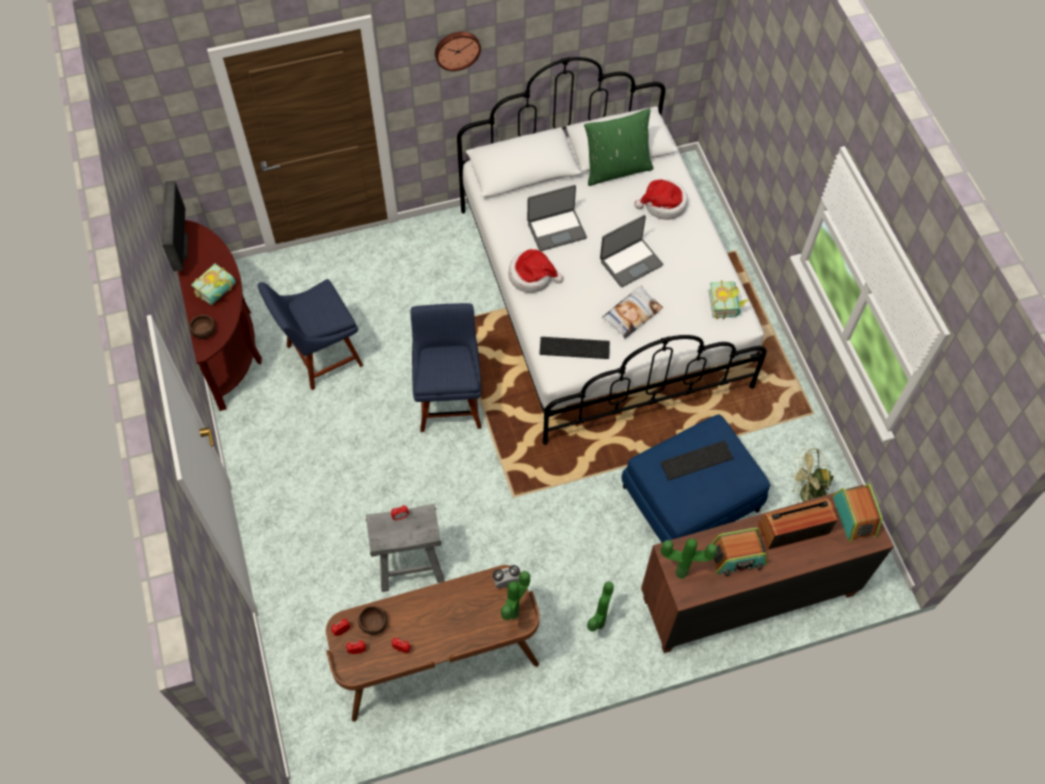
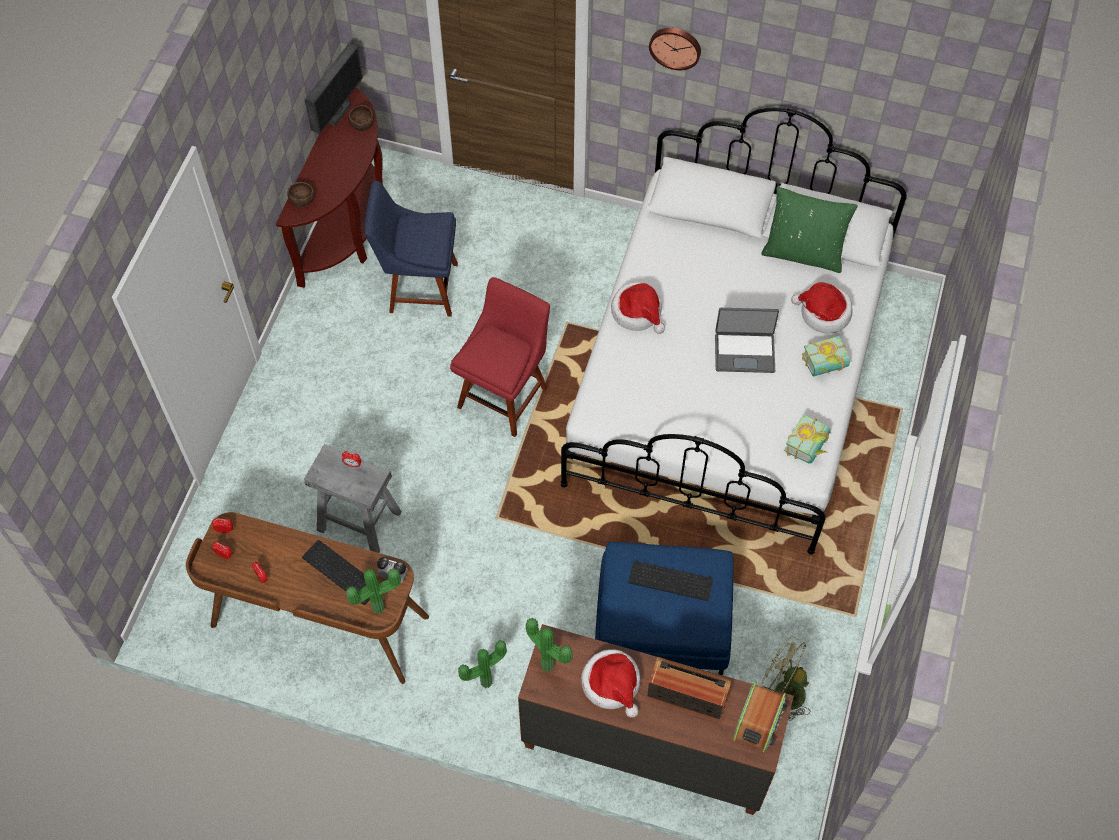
camera: 35 degrees right, 0 degrees up
(218, 292) = (339, 171): book -> book (826, 366)
(374, 624) = (255, 541): brown bowl -> brown bowl (362, 124)
(449, 400) = (505, 394): blue chair -> red chair
(556, 229) = (696, 280): laptop -> none
(573, 349) = (623, 403): keyboard -> keyboard (339, 573)
(632, 314) = (706, 402): pillow -> none
(737, 557) = (612, 684): radio -> hat

